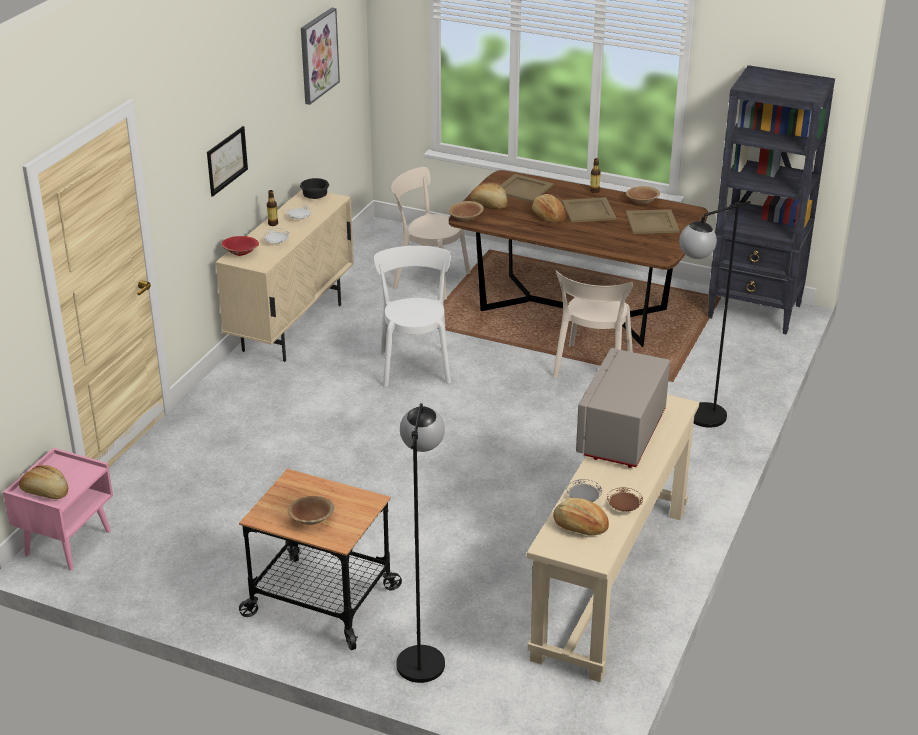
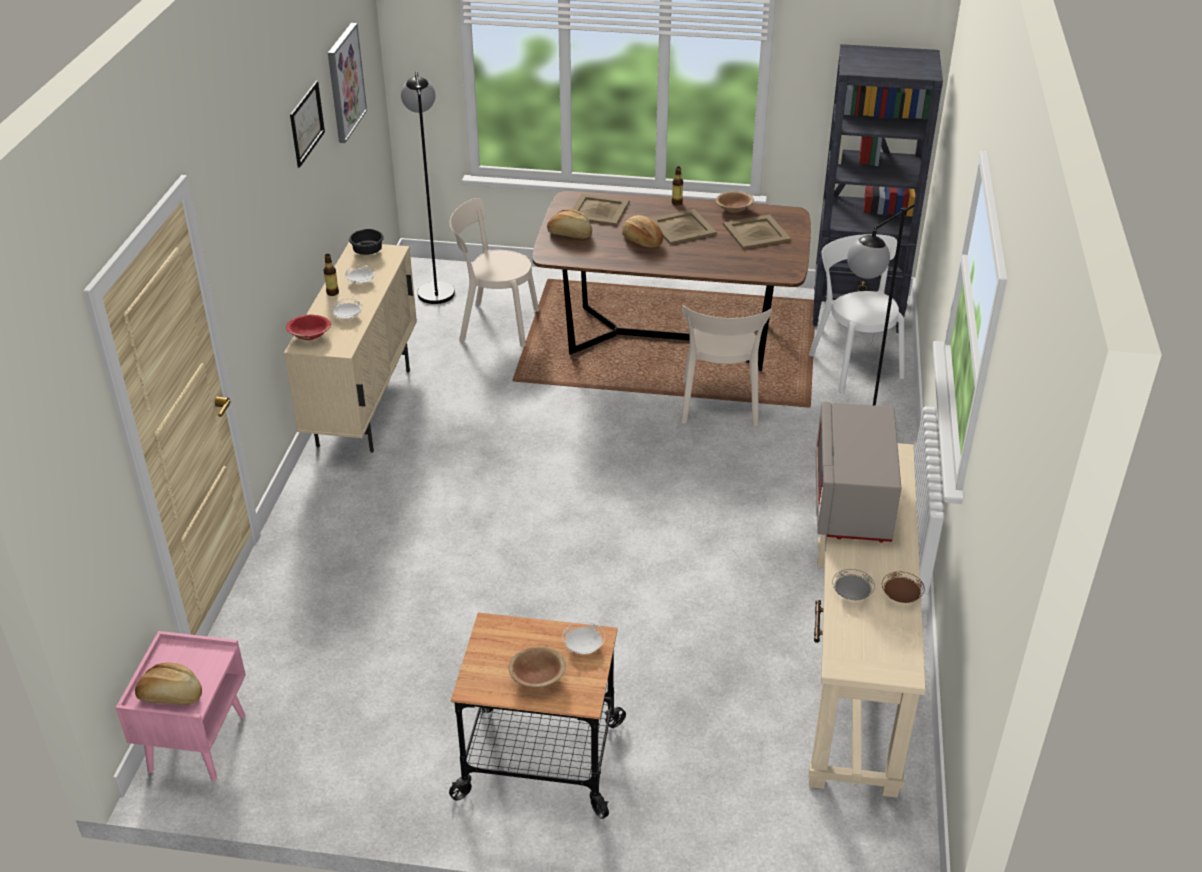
camera: 15 degrees left, 5 degrees up
(226, 160) = (279, 228): picture -> picture (306, 123)
(357, 505) = (584, 646): none -> white plate
(415, 365) = (524, 432): white chair -> white chair (853, 364)
(422, 652) = (684, 803): black floor lamp -> black floor lamp (435, 287)
(466, 218) = (551, 255): brown bowl -> none
(580, 526) = (865, 631): bread -> none

